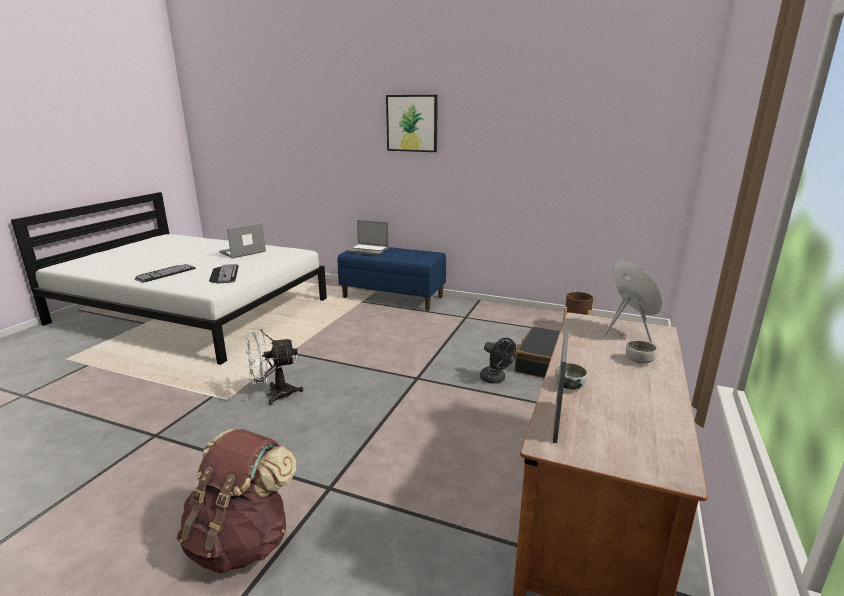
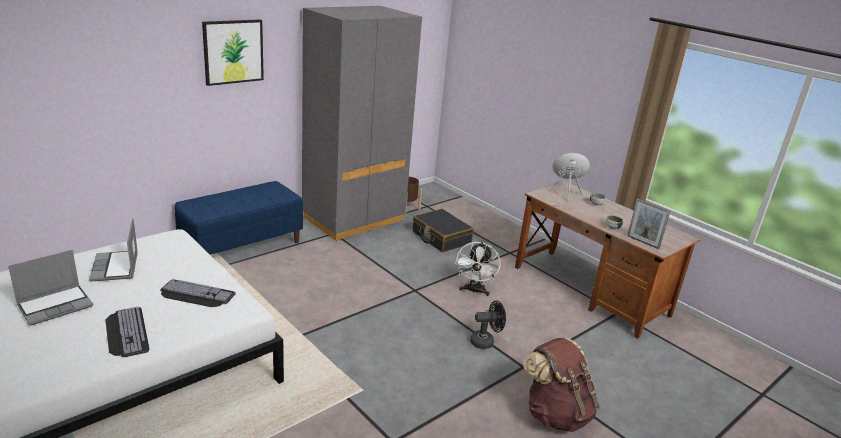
camera: 65 degrees left, 5 degrees up
(274, 394) = (377, 362): white fan -> white fan (474, 291)
(369, 250) = (209, 205): laptop -> laptop (56, 305)
(495, 379) = (445, 263): black fan -> black fan (485, 341)
(504, 316) = (353, 219): none -> grey wardrobe

